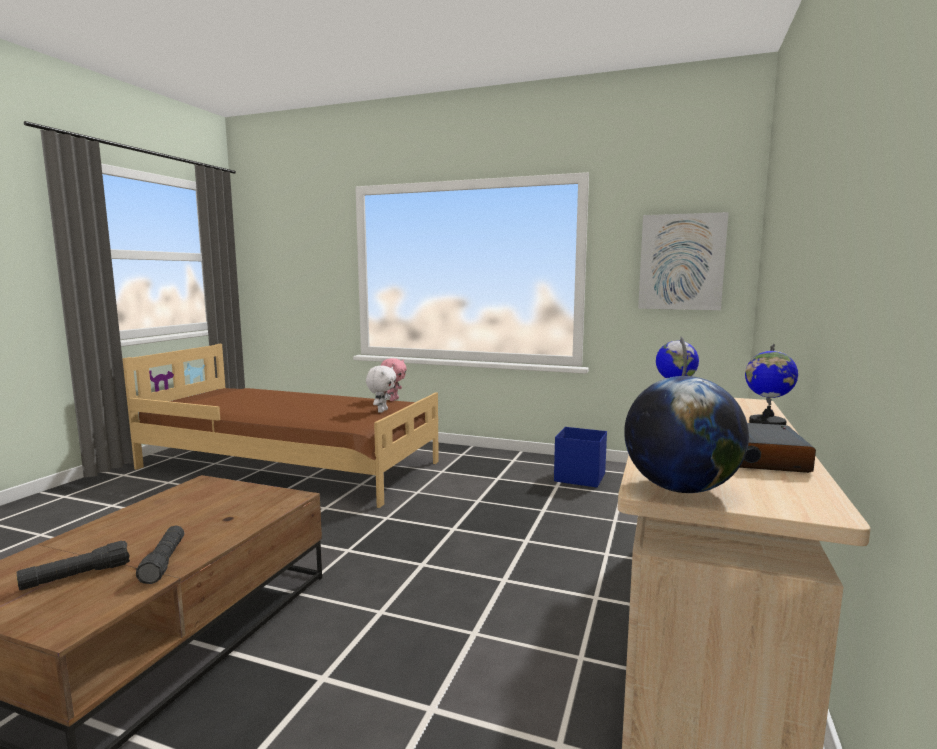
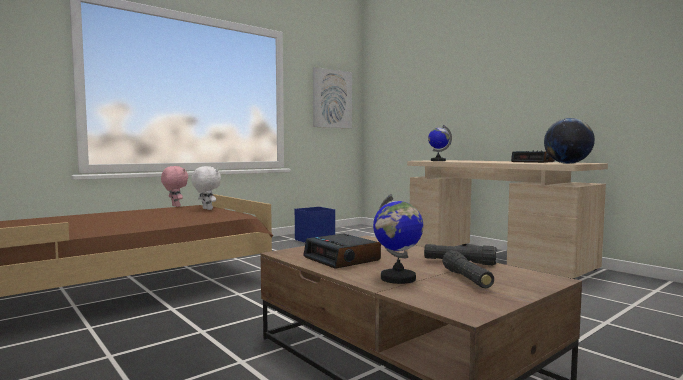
camera: 60 degrees left, 5 degrees down
(177, 507) = (342, 259): none -> alarm clock
(766, 423) = (485, 160): globe -> globe (398, 278)

